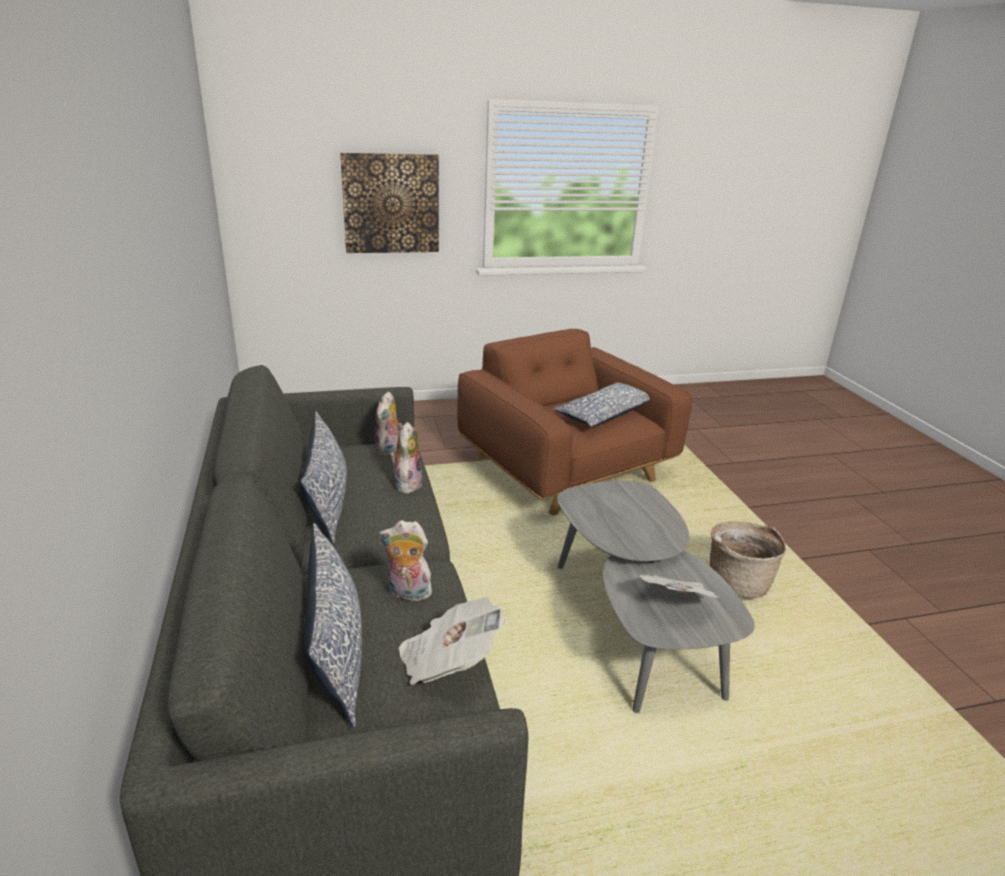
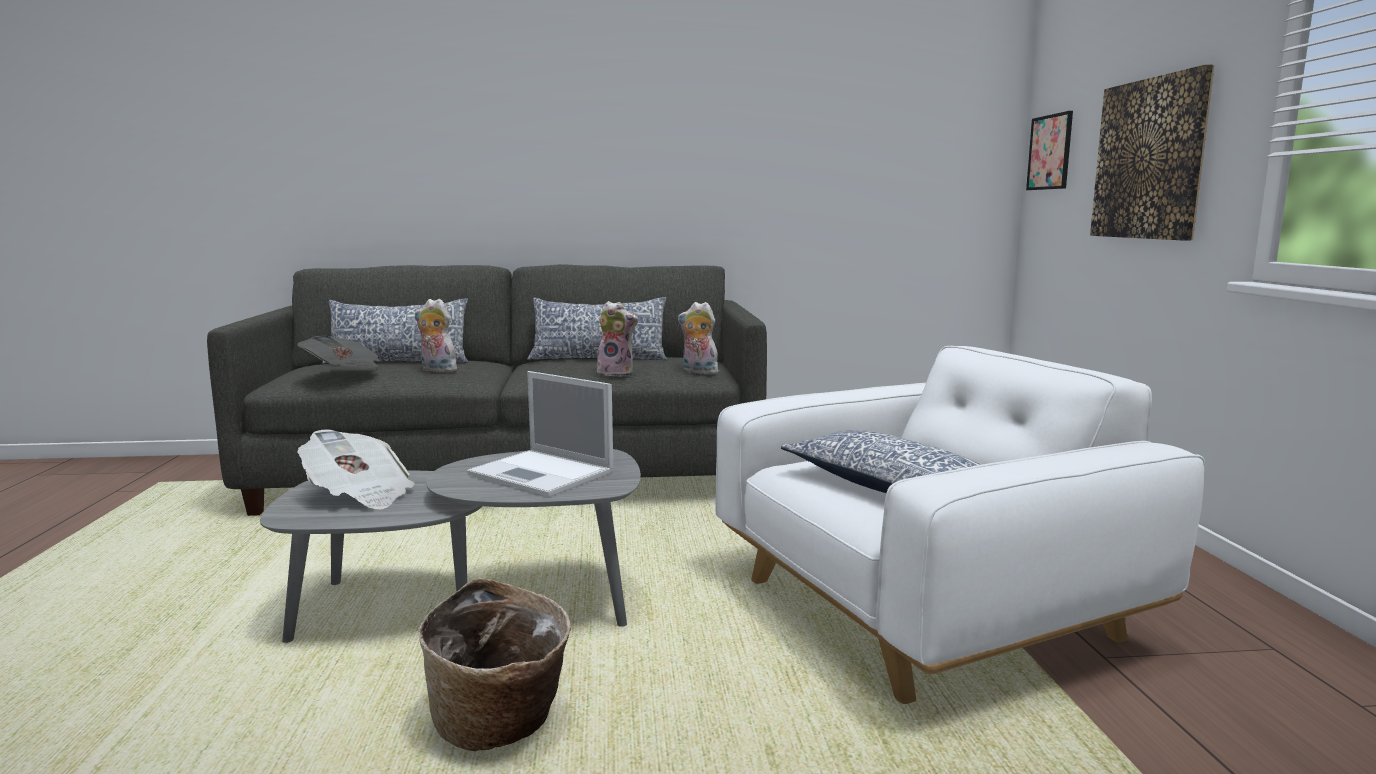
camera: 100 degrees right, 15 degrees down
(264, 190) = (1050, 152): none -> picture
(407, 593) = (436, 370): plush toy -> plush toy turned 90 degrees counterclockwise
(565, 469) = (923, 609): brown armchair -> white armchair
(627, 513) = (543, 474): none -> laptop

